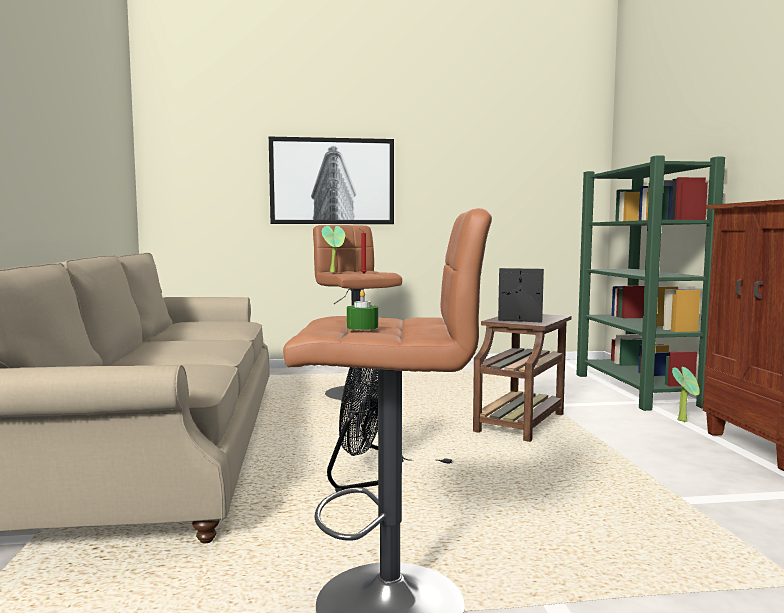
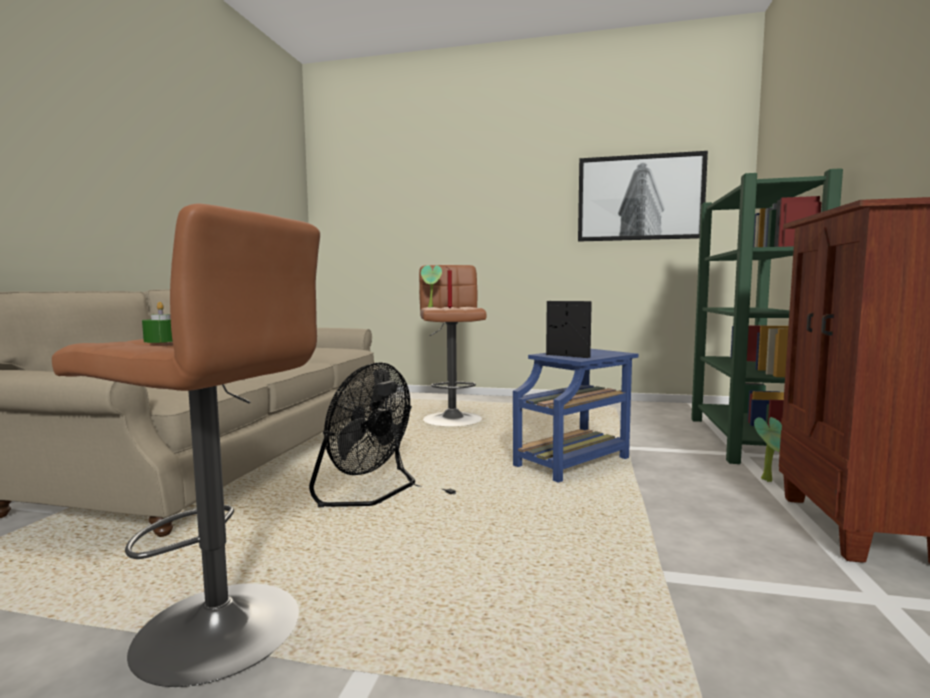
camera: 20 degrees right, 0 degrees up
(332, 181) = (462, 228): picture -> picture (640, 198)
(521, 422) = (574, 462): brown side table -> blue side table

